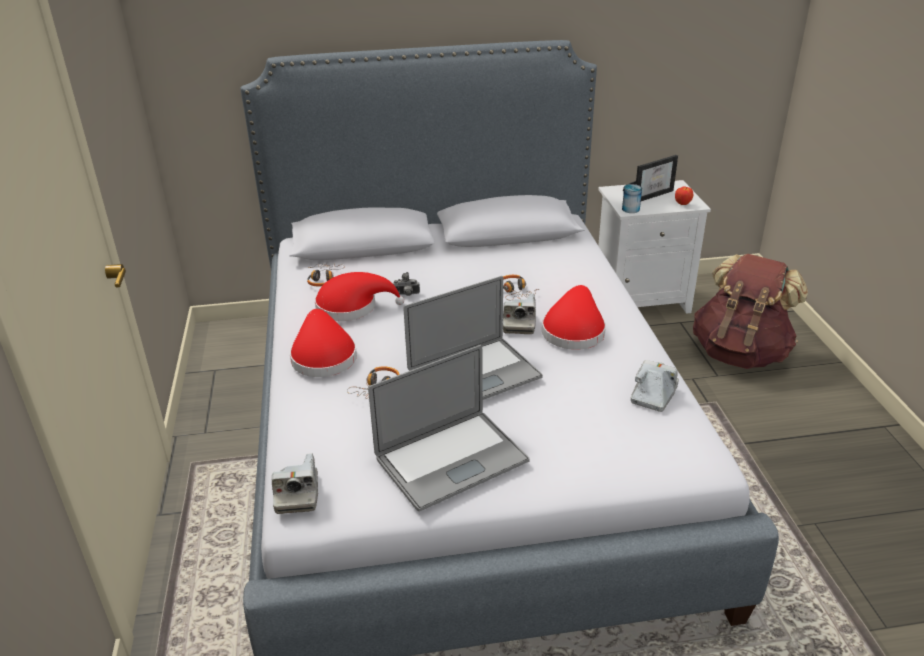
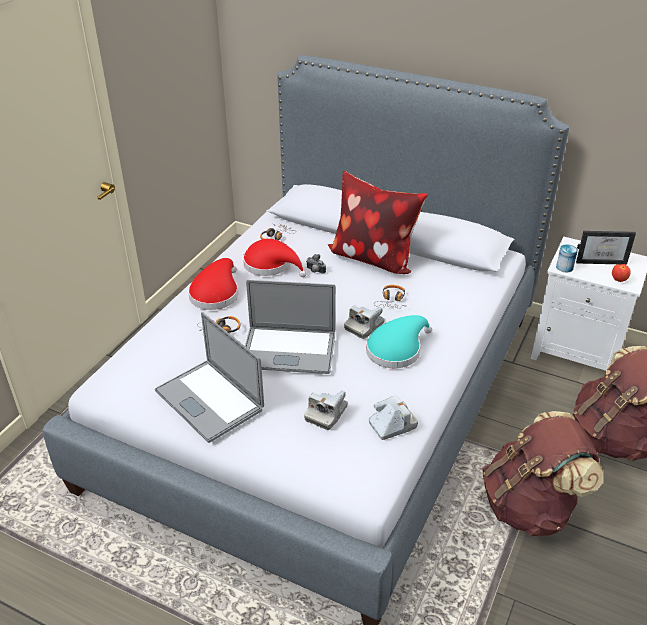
camera: 35 degrees right, 5 degrees up
(297, 494) = (109, 376): camera -> camera (326, 414)
(450, 262) = (373, 258): none -> pillow
(451, 459) = (209, 400): laptop -> laptop turned 45 degrees clockwise
(573, 330) = (396, 349): red hat -> turquoise hat
(742, 440) = (530, 506): none -> brown backpack

